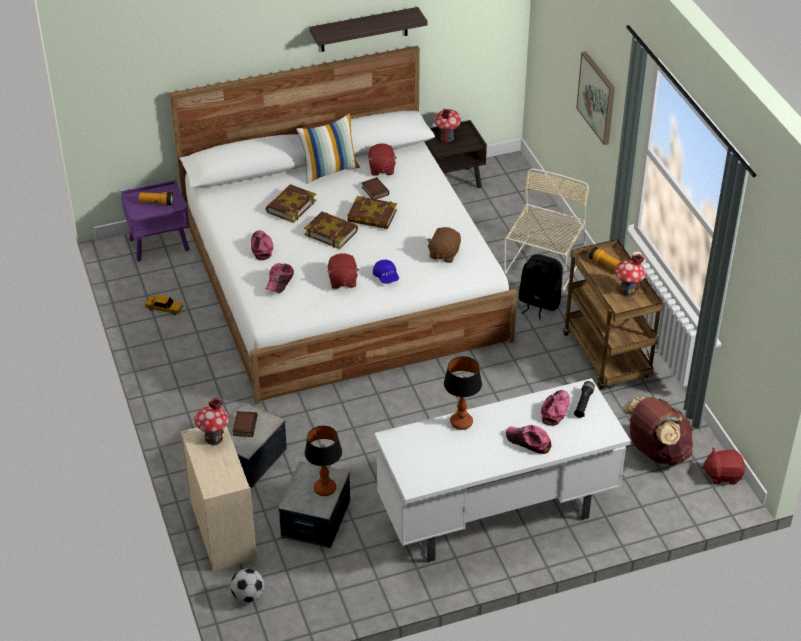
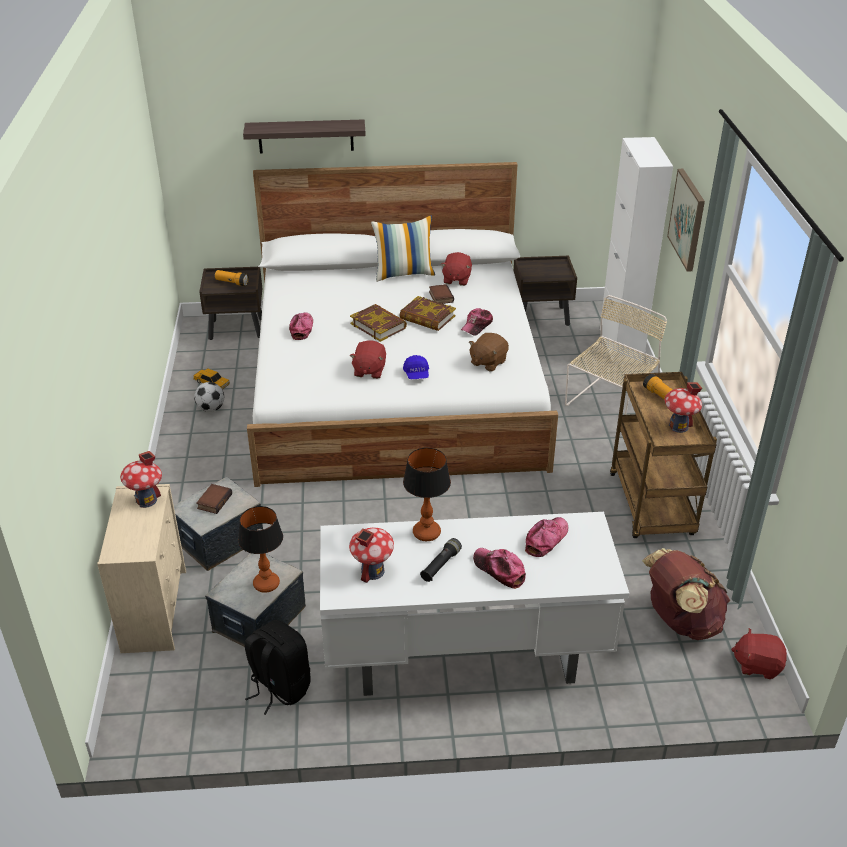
camera: 15 degrees right, 5 degrees down
(160, 244) = (237, 329): purple nightstand -> brown nightstand
(248, 596) = (143, 691): football -> football (210, 409)
(280, 281) = (303, 360): cap -> cap (477, 326)
(291, 206) = (350, 298): book -> none
(364, 29) = (461, 135): shelf -> shelf (305, 136)
(447, 137) = (539, 267): toy house -> toy house (372, 571)
(535, 202) = (620, 346): none -> white cabinet
(538, 303) = (592, 439): black backpack -> black backpack (279, 687)
(583, 403) = (583, 538): black flashlight -> black flashlight (440, 565)

